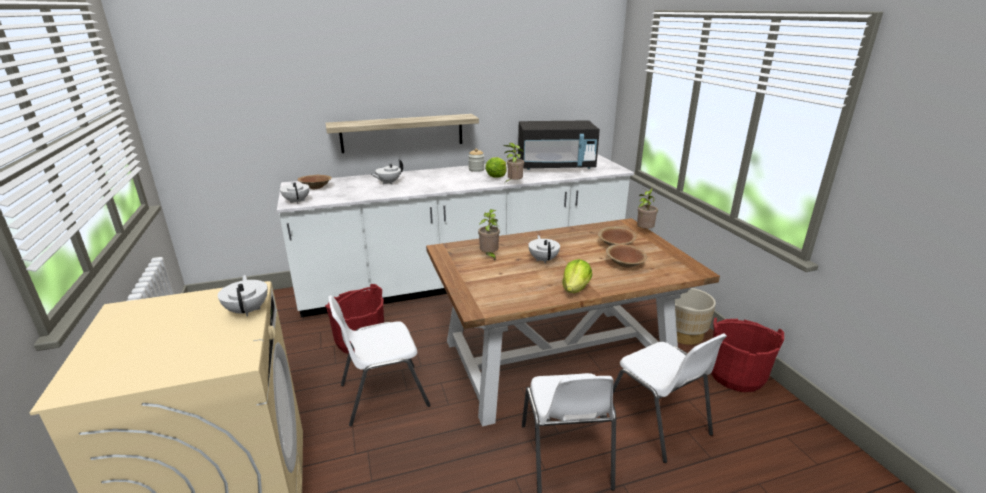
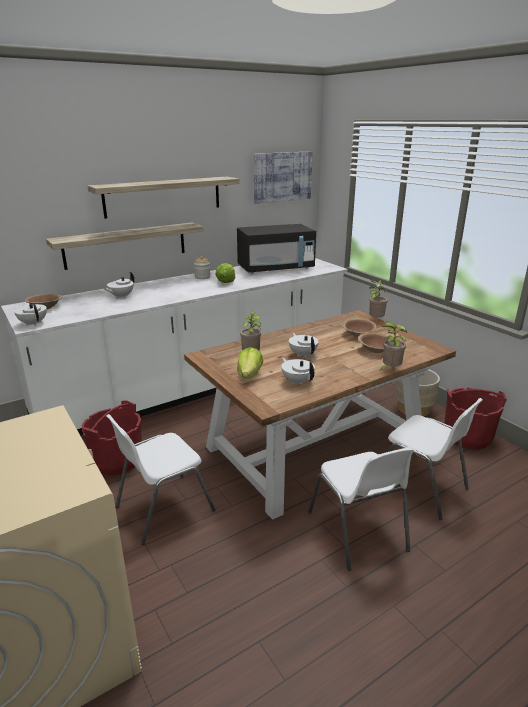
camera: 15 degrees left, 0 degrees up
(248, 310) = (59, 437): white teapot -> white teapot (297, 381)
(443, 86) = (163, 196): none -> shelf
(514, 183) = (246, 287): potted plant -> potted plant (389, 370)
(574, 70) = (282, 177): none -> picture
(575, 289) = (346, 377): lettuce -> lettuce (249, 375)

